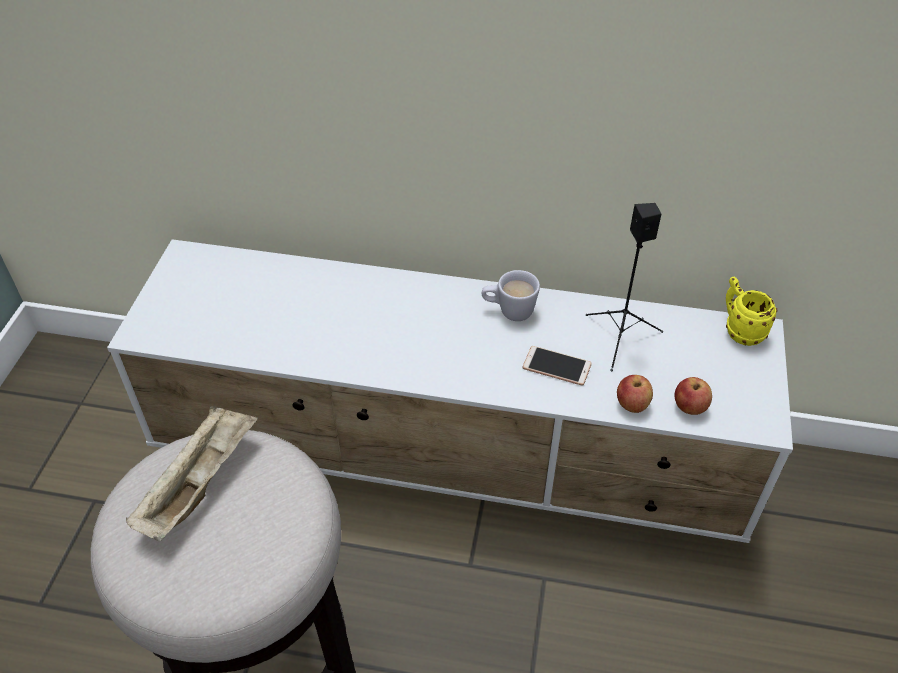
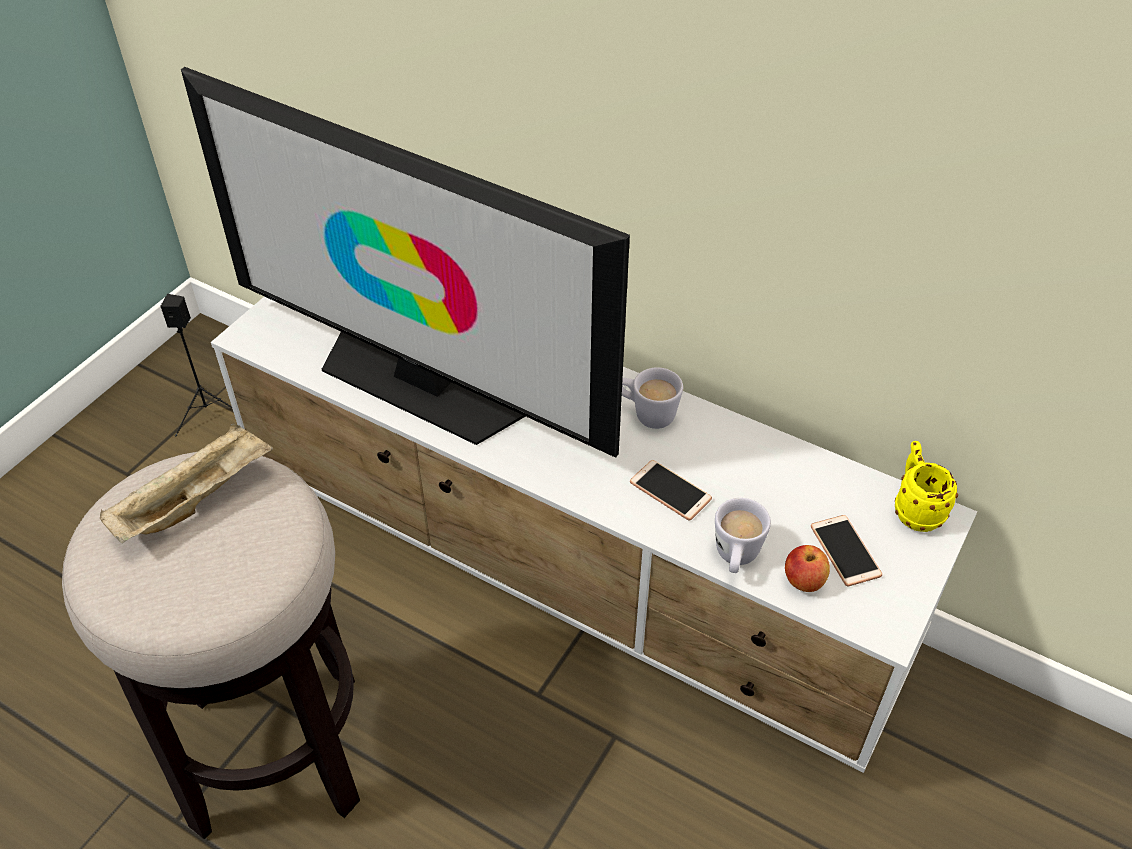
camera: 20 degrees right, 0 degrees up
(314, 333) = (422, 382): none -> television
(620, 339) = (761, 480): black speaker -> black speaker (207, 413)
(631, 405) = (735, 559): apple -> white mug
(707, 375) = (845, 551): none -> phone

